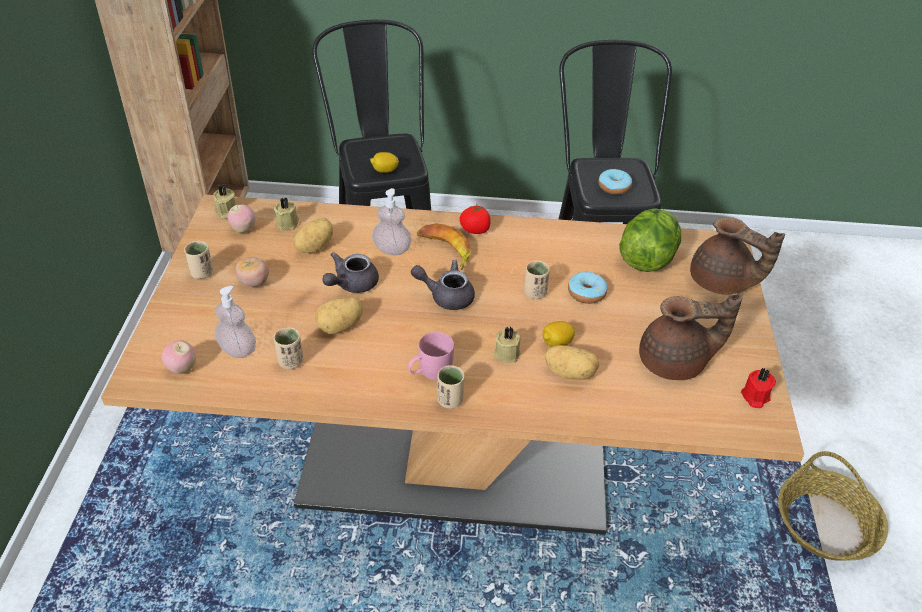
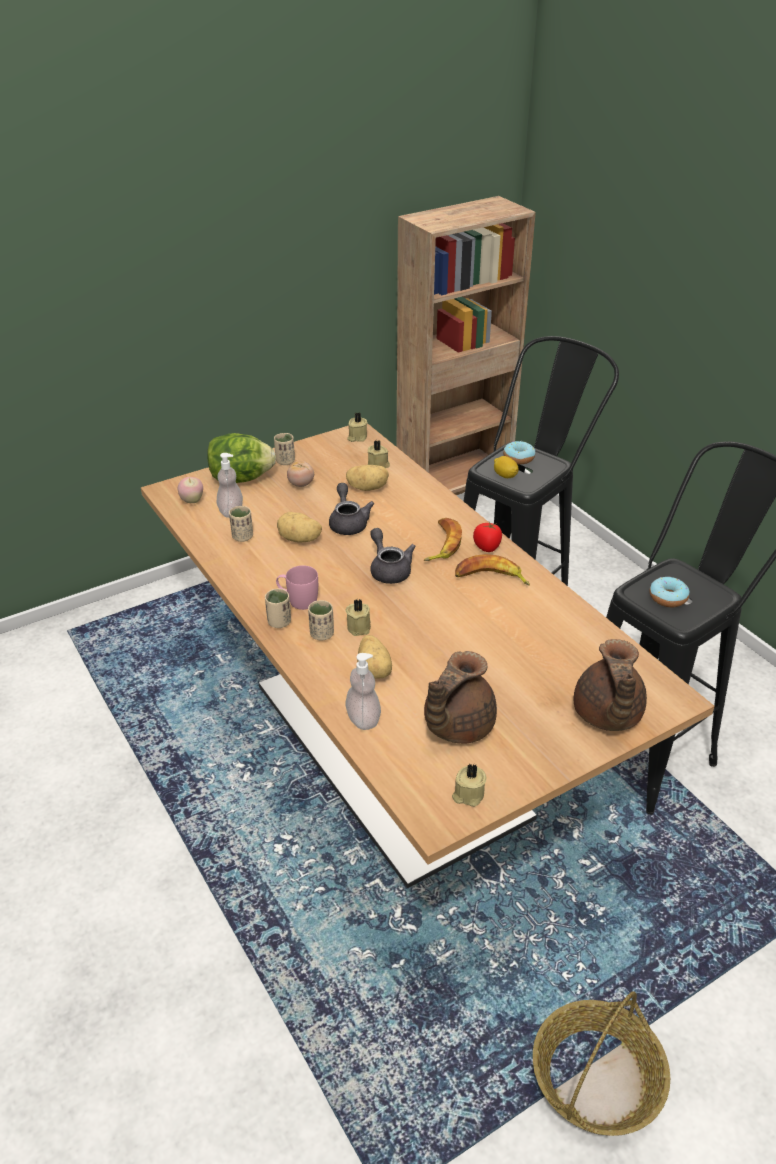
camera: 55 degrees right, 5 degrees down
(243, 229) = (348, 453): apple -> none
(351, 284) = (348, 523): grey teapot -> grey teapot turned 75 degrees clockwise
(392, 249) = (409, 521): soap dispenser -> soap dispenser (363, 719)
(516, 249) = (490, 578): none -> banana
(535, 293) = (448, 611): beige cup -> beige cup (322, 634)
(556, 343) = (401, 648): lemon -> none
(586, 293) = (484, 638): donut -> donut (518, 458)
(647, 259) = (577, 655): lettuce -> lettuce (241, 479)
(675, 363) = (456, 726): brown teapot -> brown teapot turned 75 degrees clockwise
(754, 397) = (468, 795): red candle -> beige candle

